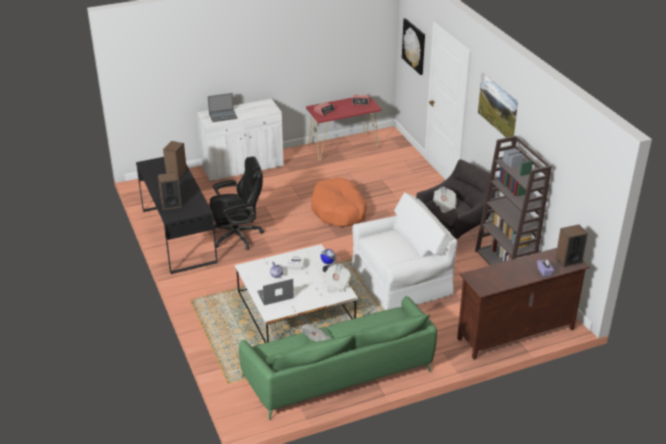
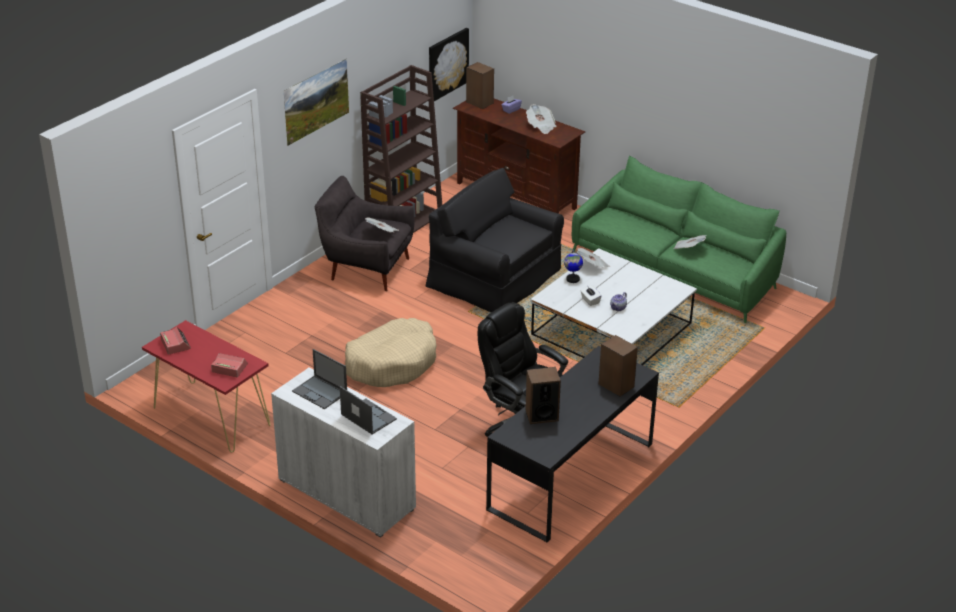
camera: 120 degrees left, 0 degrees up
(275, 295) = (651, 297): laptop -> laptop (320, 392)
(339, 210) = (392, 363): orange dog bed -> beige dog bed
(401, 280) = (495, 277): white armchair -> black armchair
(414, 46) = (135, 212): picture -> picture (447, 64)
(503, 276) = (541, 126): none -> newspaper

